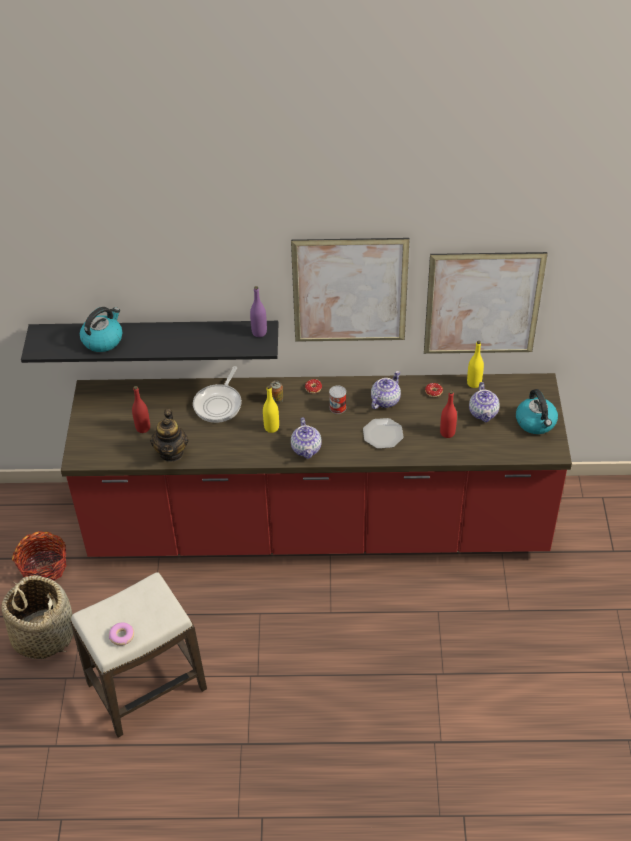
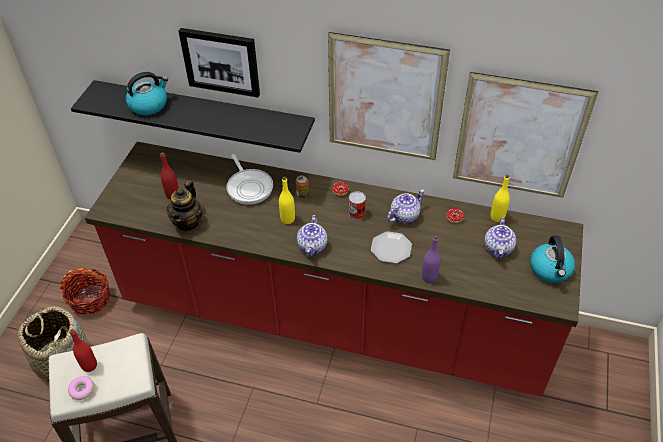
camera: 15 degrees right, 0 degrees up
(178, 283) = (221, 61): none -> picture
(219, 404) = (249, 187): frying pan -> frying pan turned 60 degrees counterclockwise
(259, 332) = (292, 125): purple bottle -> purple bottle (429, 277)
(447, 433) = (455, 260): red bottle -> red bottle (89, 365)

